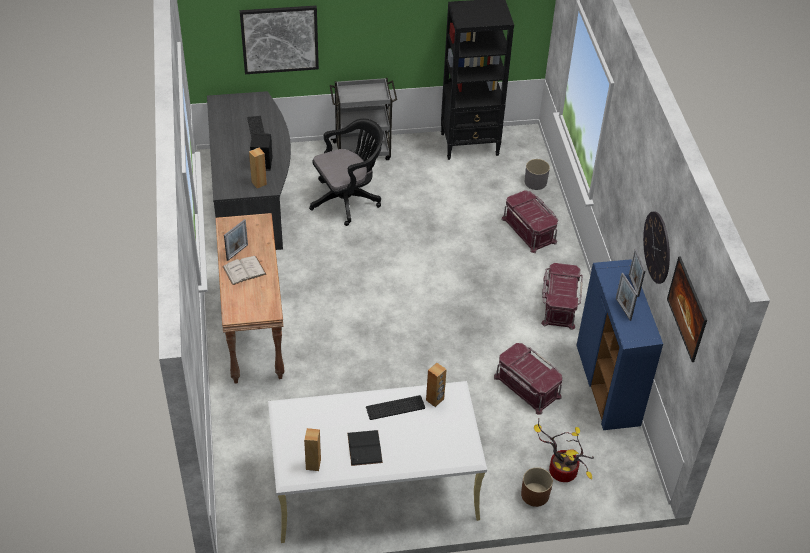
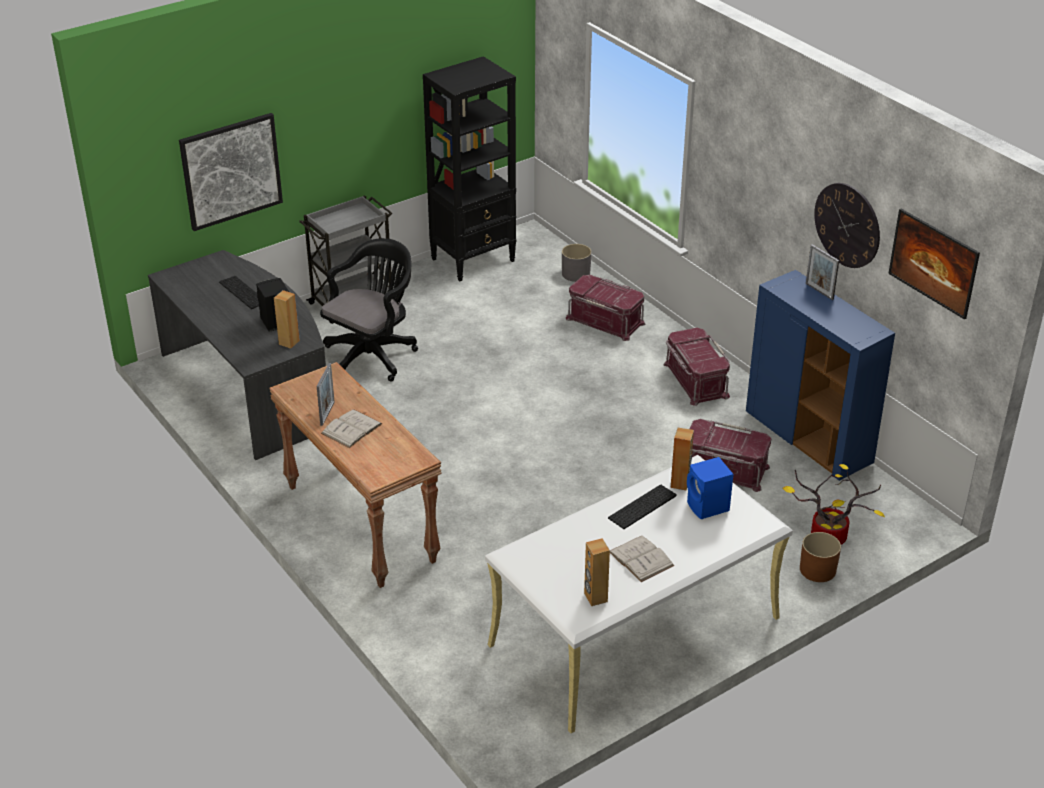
camera: 25 degrees left, 10 degrees down
(364, 447) = (641, 558): black book -> white book
(440, 427) = (708, 507): none -> blue speaker
(623, 309) = (828, 315): picture frame -> none

